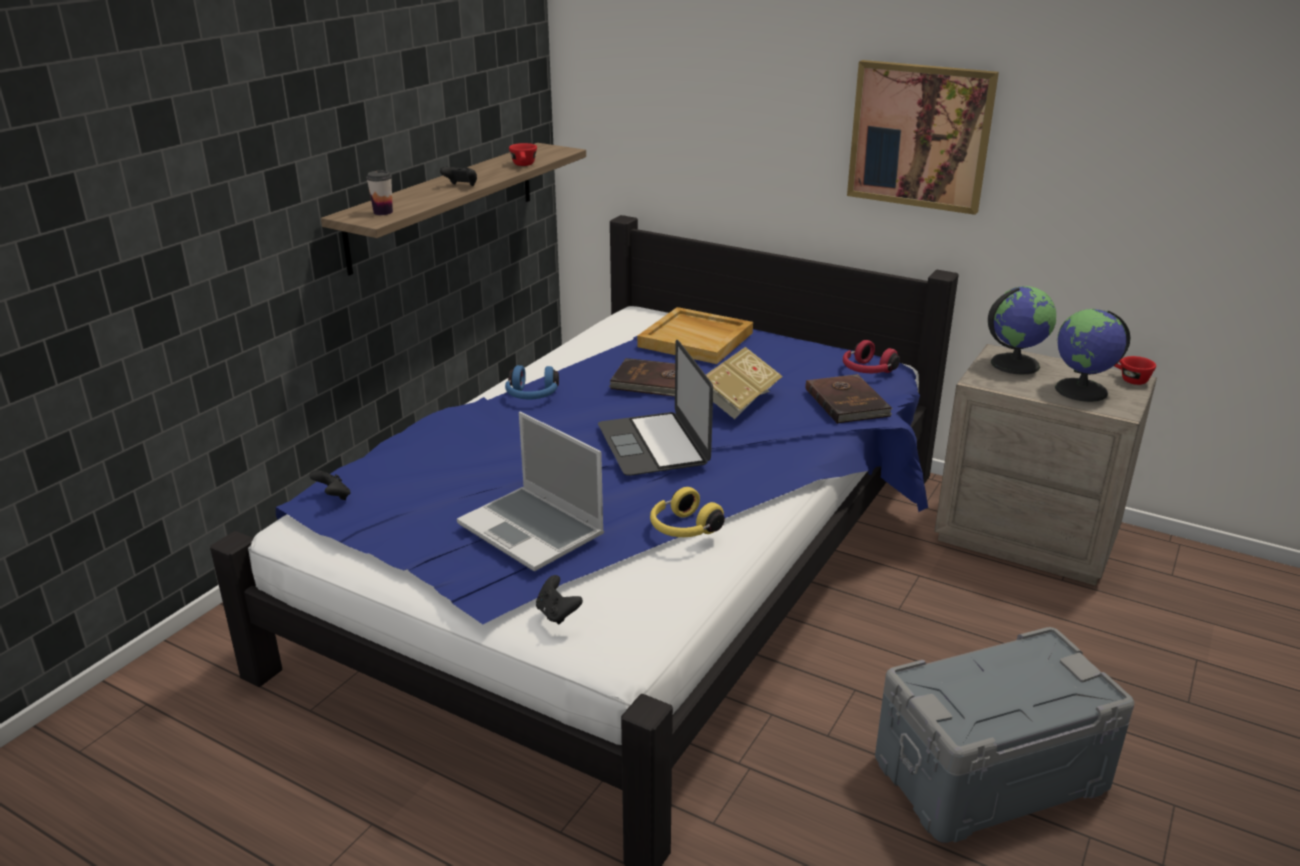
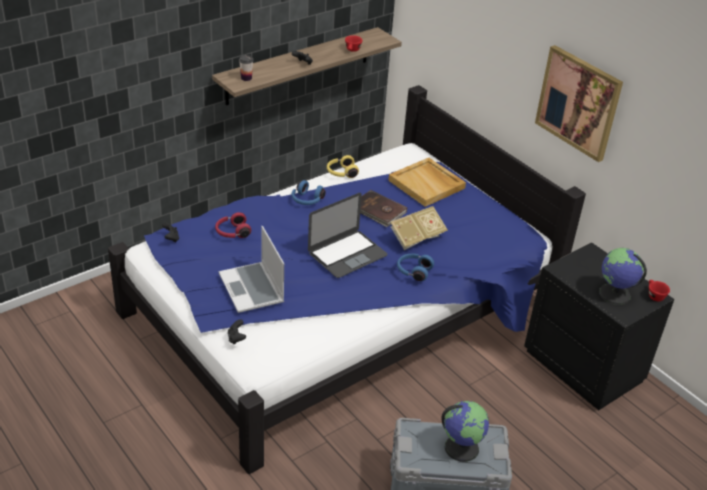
camera: 20 degrees right, 10 degrees up
(653, 444) = (347, 254): laptop -> laptop turned 135 degrees counterclockwise
(683, 529) = (327, 311): yellow headphones -> yellow headphones (341, 173)
(773, 441) = (413, 271): none -> blue headphones
(848, 402) = (478, 257): brown book -> none
(867, 371) = (511, 237): red headphones -> red headphones (232, 232)
(1014, 364) = (593, 262): globe -> globe (461, 447)
(1027, 536) = (584, 366): beige nightstand -> black nightstand

